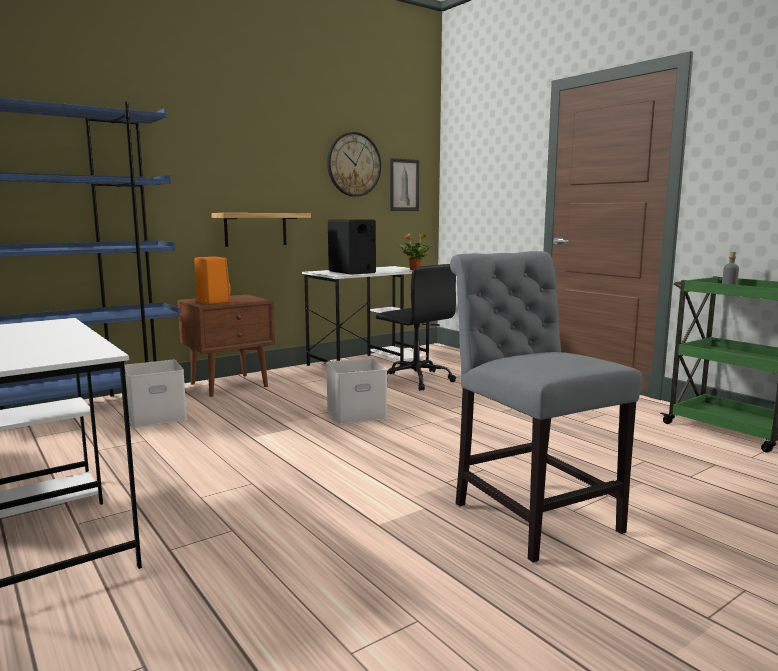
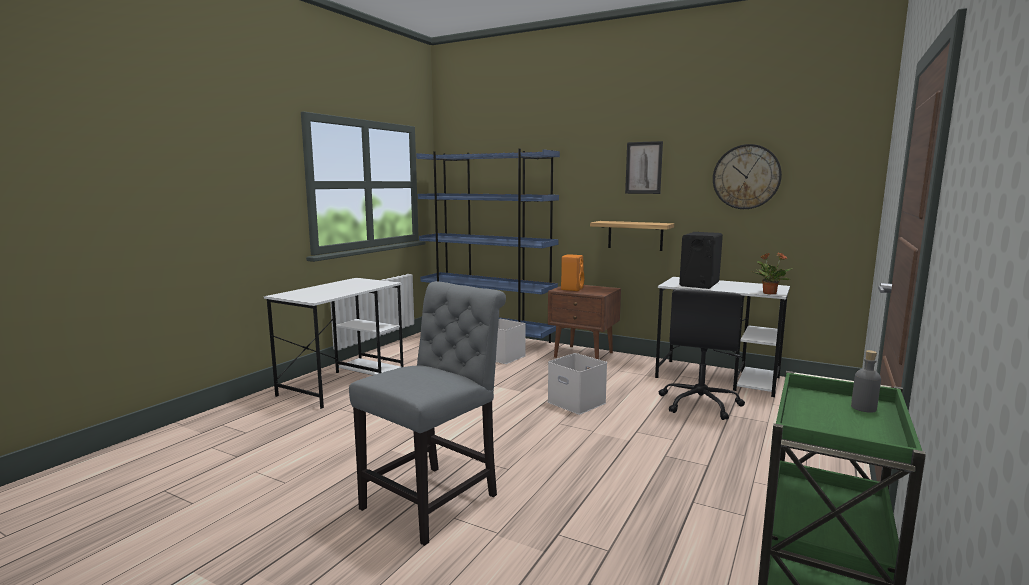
camera: 65 degrees right, 0 degrees up
(404, 185) = (818, 196): picture -> picture (643, 168)

